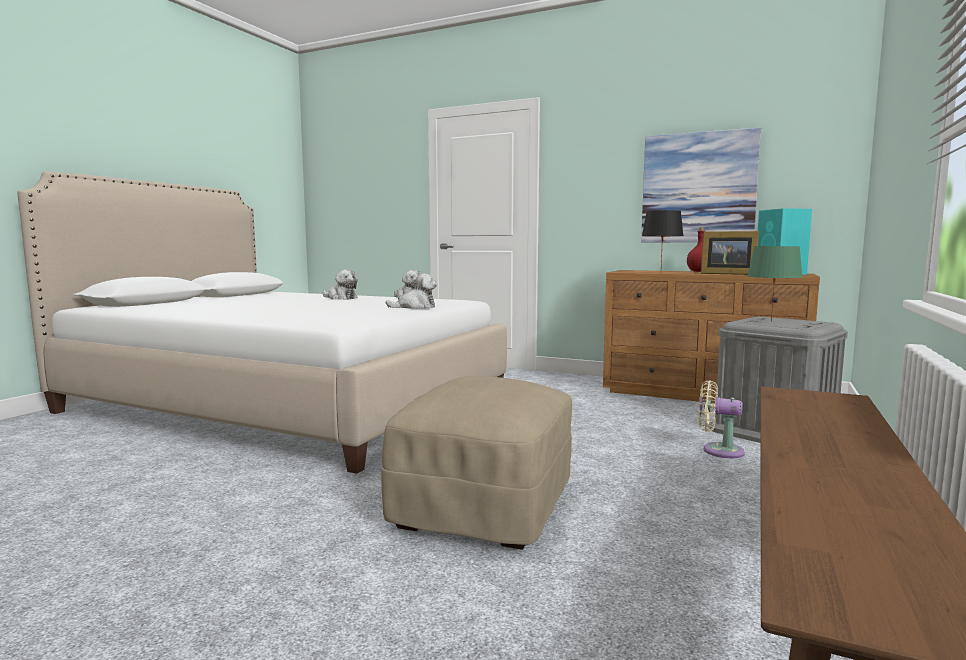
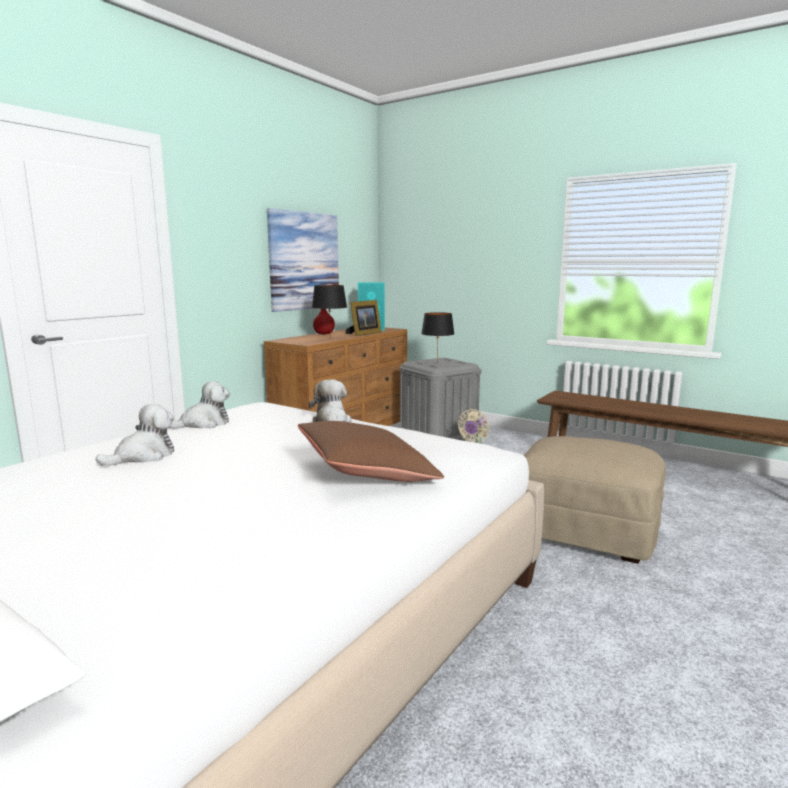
camera: 80 degrees left, 5 degrees up
(292, 312) = (367, 473): none -> brown pillow
(770, 321) = (437, 363): green table lamp -> black table lamp

